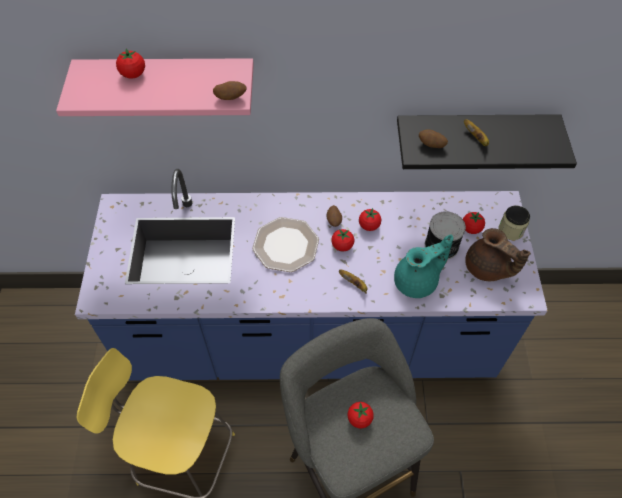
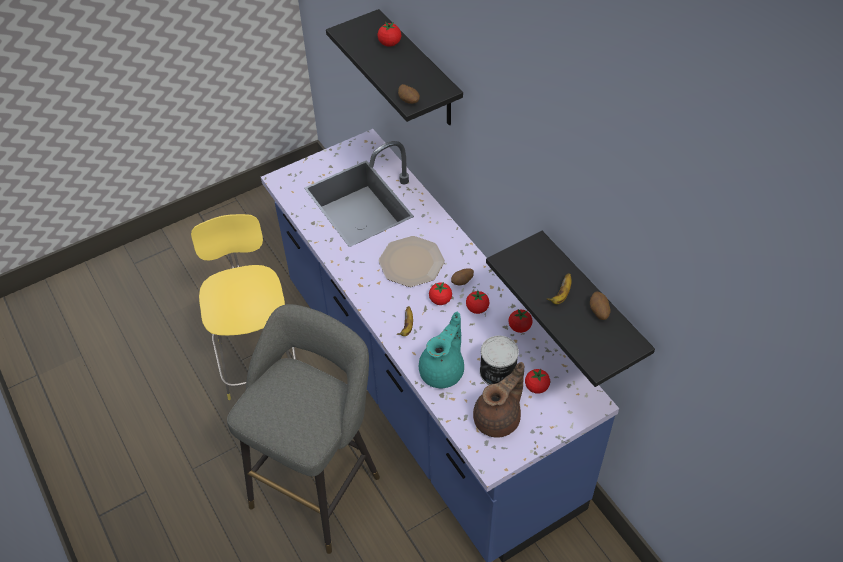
camera: 60 degrees right, 5 degrees down
(168, 83) = (419, 71): pink shelf -> black shelf
(359, 418) = (296, 400): tomato -> tomato (519, 327)
(417, 281) = (443, 370): turquoise teapot -> turquoise teapot turned 90 degrees counterclockwise
(431, 145) = (524, 267): potato -> potato (598, 311)
(487, 268) = (498, 418): brown teapot -> brown teapot turned 150 degrees counterclockwise
(510, 230) = (561, 420): jar -> none

